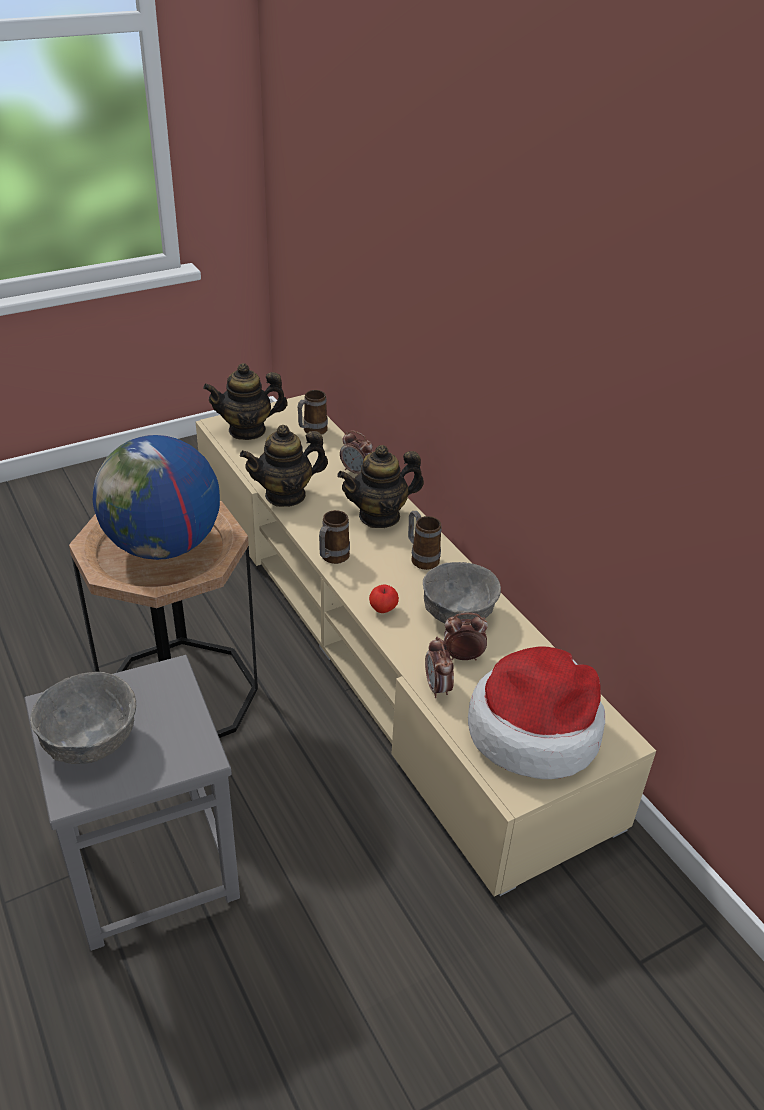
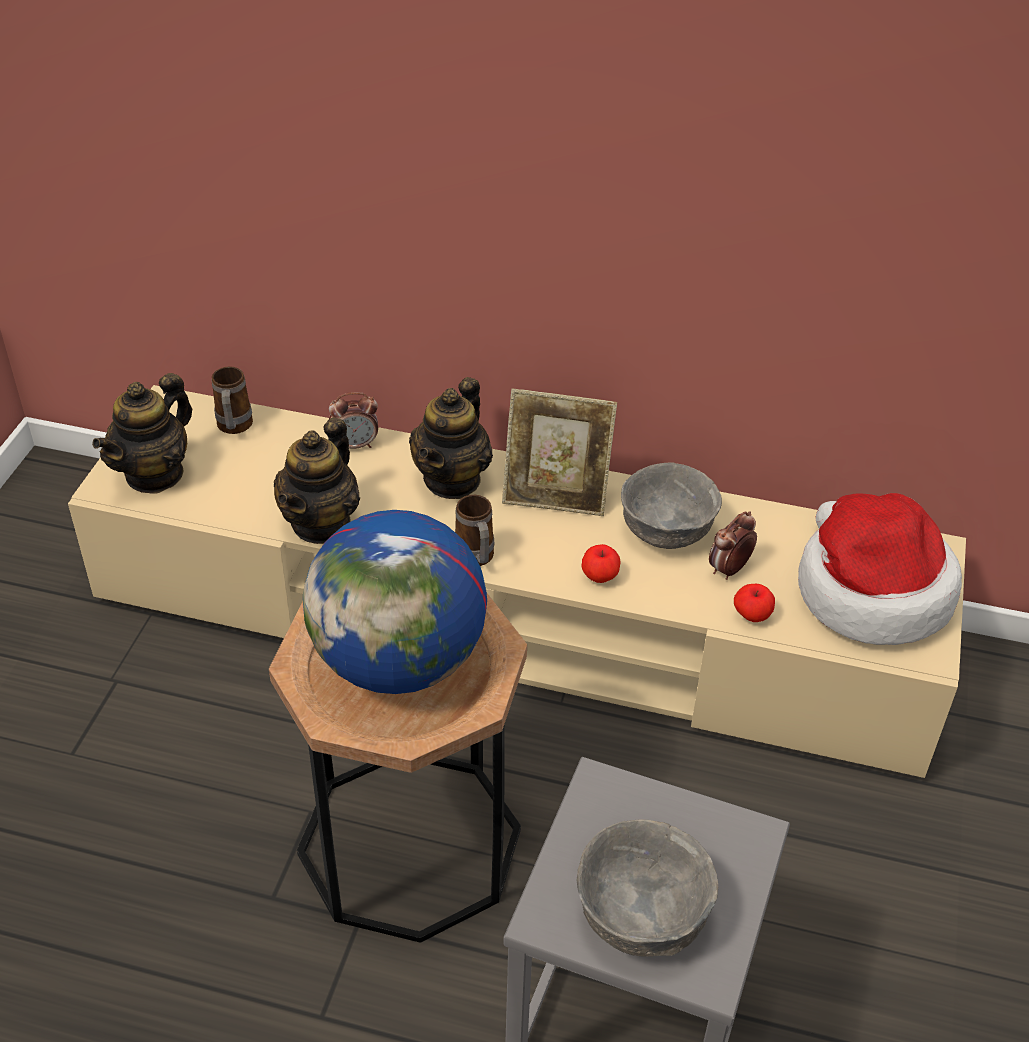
camera: 45 degrees left, 5 degrees up
(421, 558) = (556, 497): mug -> picture frame
(437, 688) = (751, 615): alarm clock -> apple

